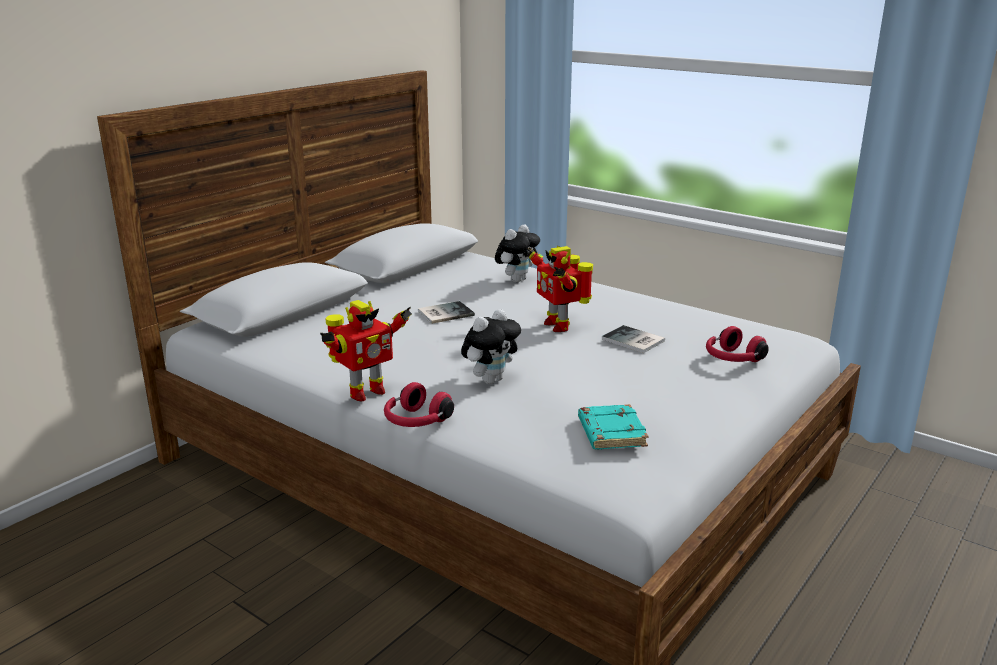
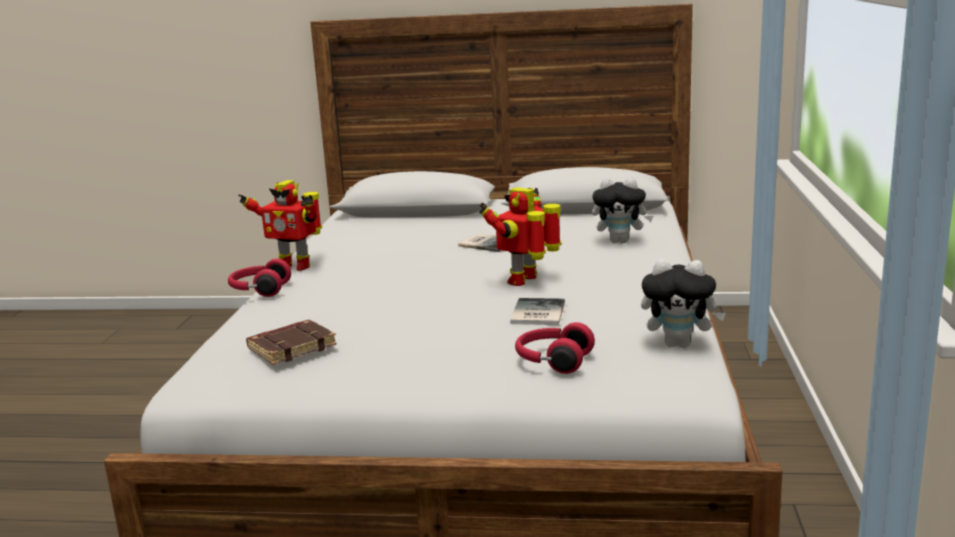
camera: 60 degrees right, 5 degrees down
(491, 379) = (364, 290): plush toy -> plush toy (680, 344)
(610, 432) = (292, 347): turquoise book -> brown book

